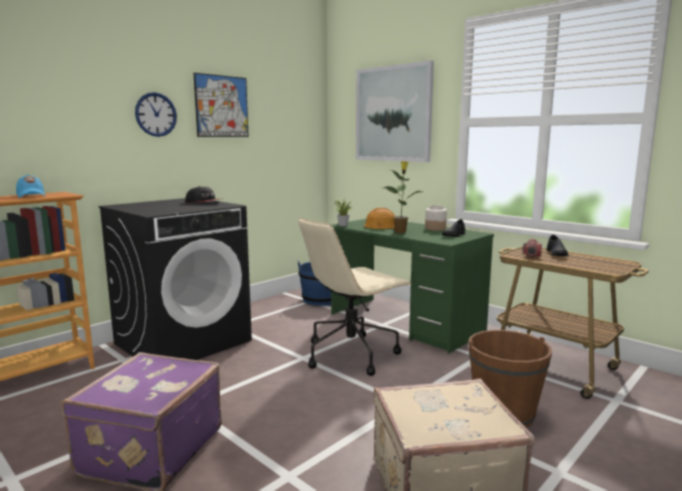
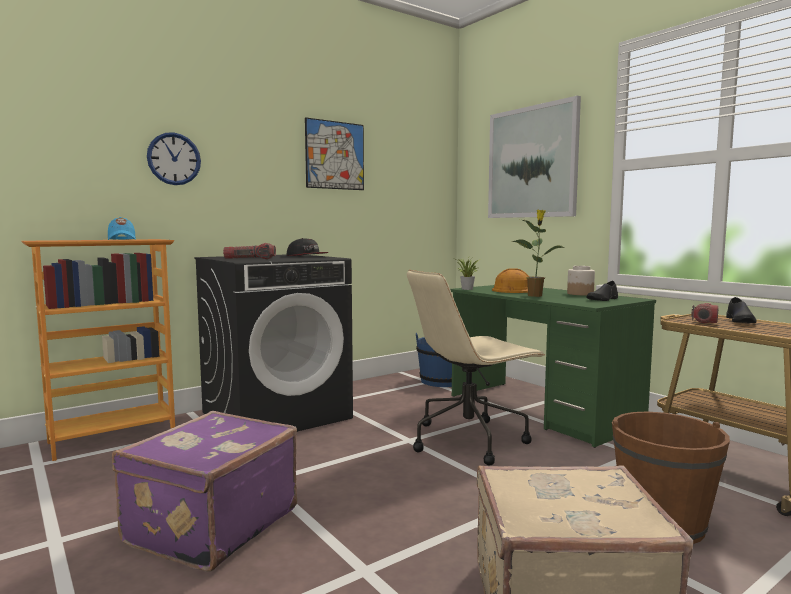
camera: 10 degrees right, 5 degrees down
(155, 209) = (250, 259): none -> flashlight
(156, 114) = (261, 161): wall clock -> wall clock (174, 159)

